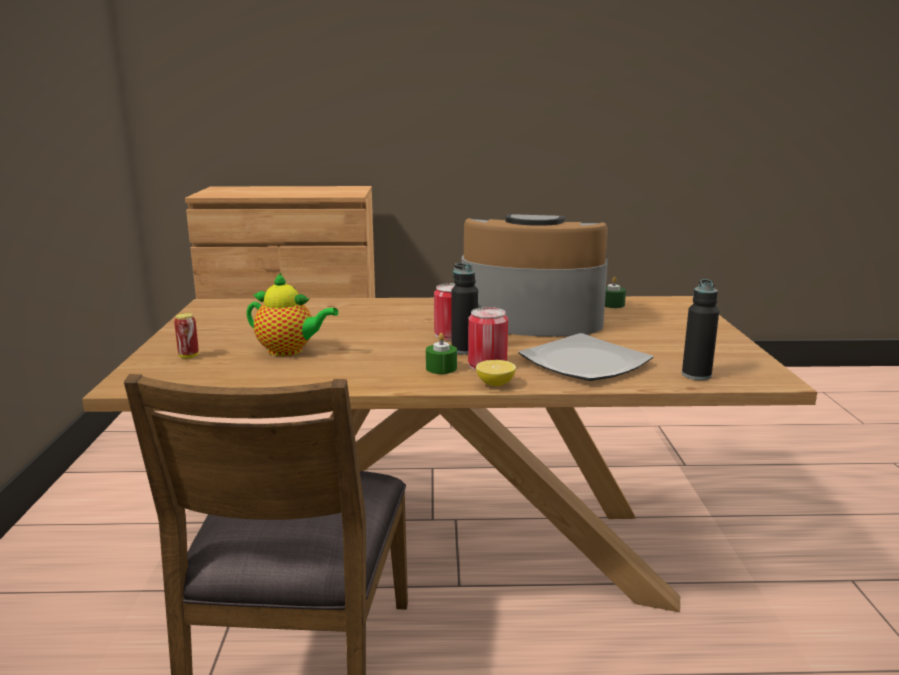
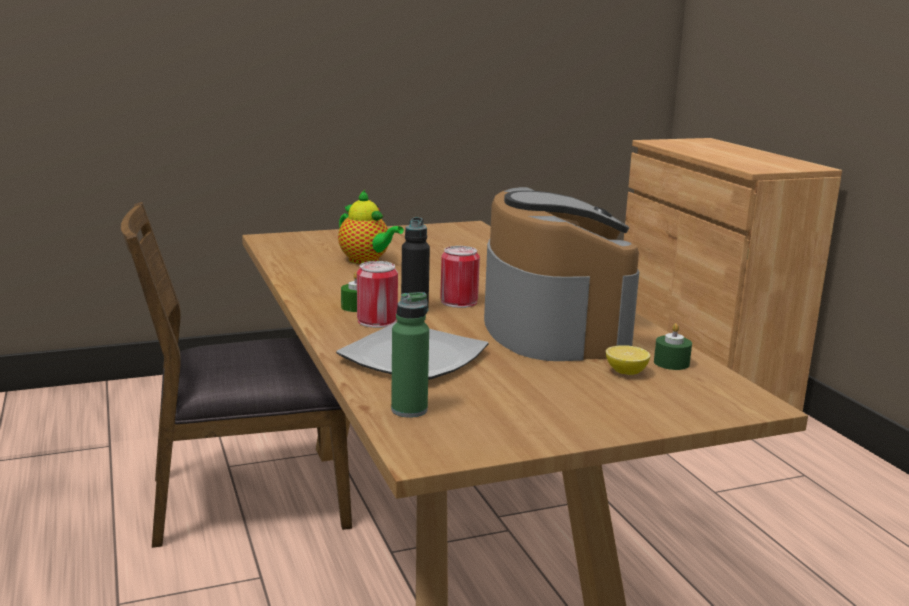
camera: 70 degrees right, 0 degrees up
(189, 356) = (334, 240): can -> none
(289, 351) = (366, 261): teapot -> teapot turned 45 degrees counterclockwise
(495, 384) = (325, 327): lemon -> lemon (626, 372)
(696, 375) = (409, 410): black bottle -> green bottle

